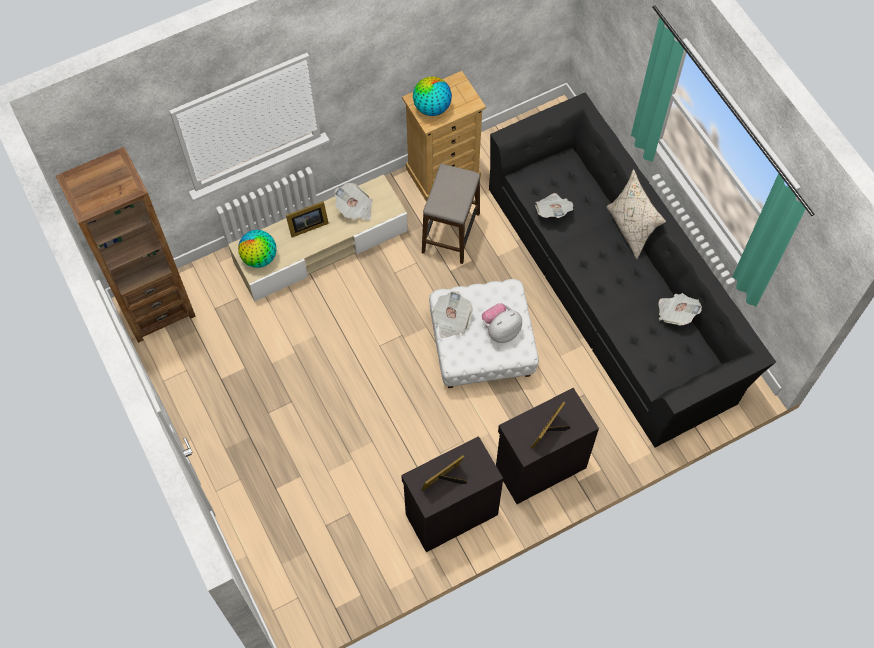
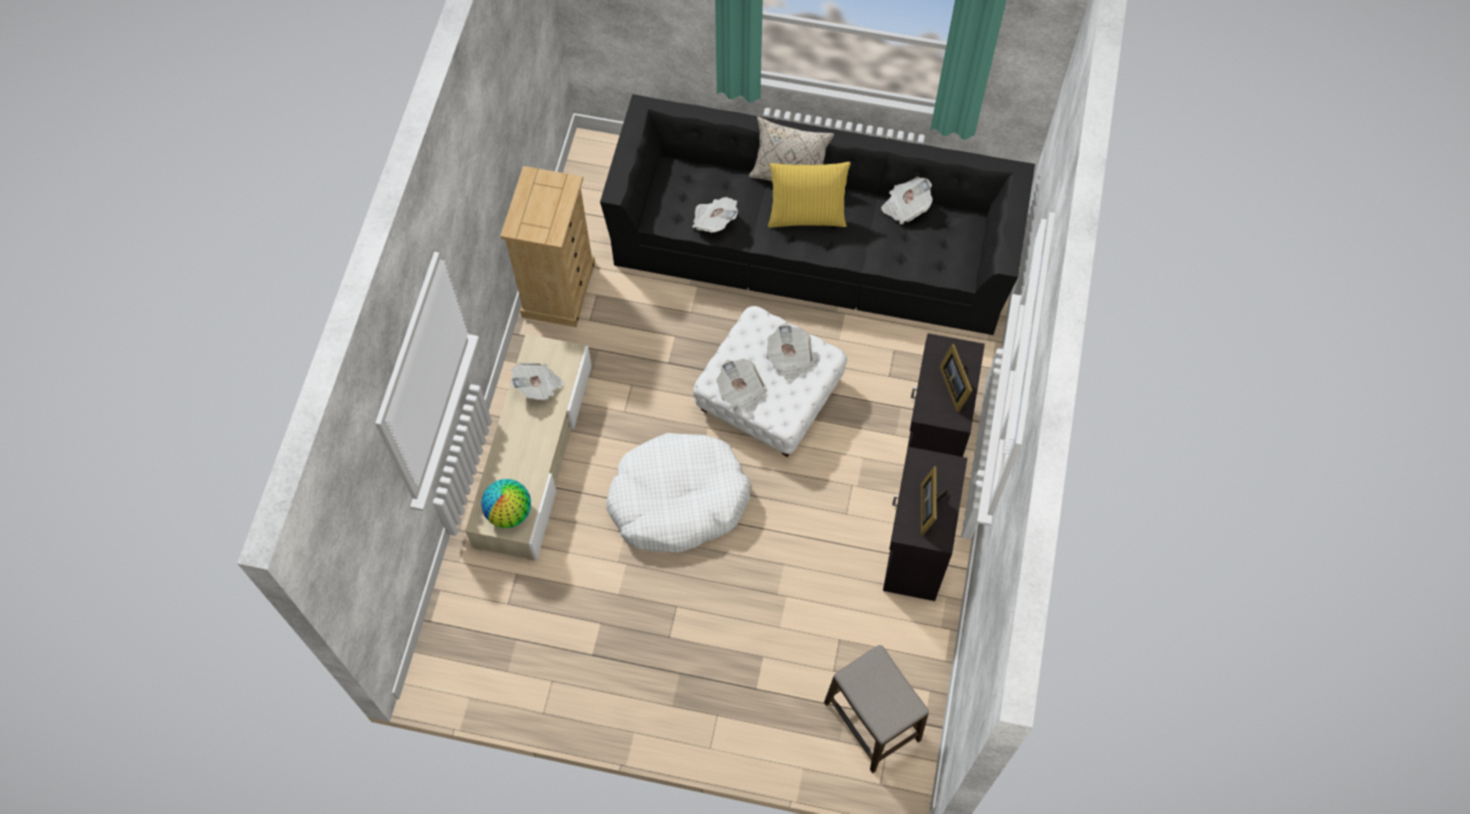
camera: 50 degrees left, 0 degrees up
(156, 308) = (455, 660): brown bookcase -> none
(306, 226) = (516, 444): picture frame -> none
(362, 348) = (678, 500): none -> white dog bed
(432, 107) = (538, 220): globe -> none
(451, 233) = (629, 331): stool -> stool (872, 721)
(501, 330) = (789, 359): plush toy -> newspaper
(610, 260) = (807, 215): none -> yellow pillow

